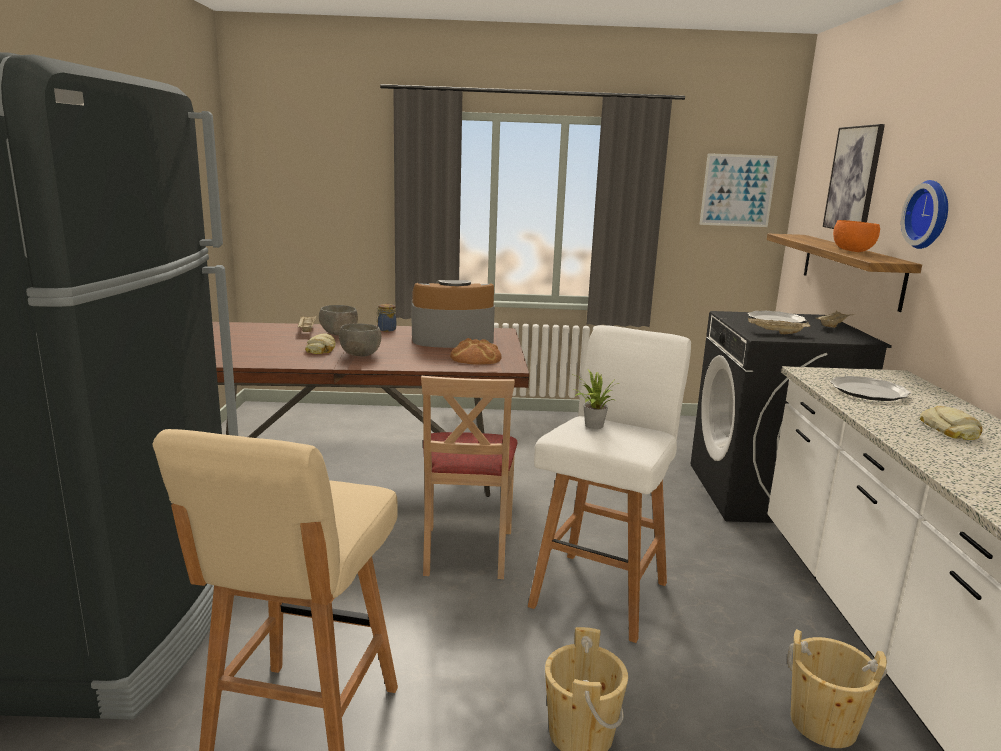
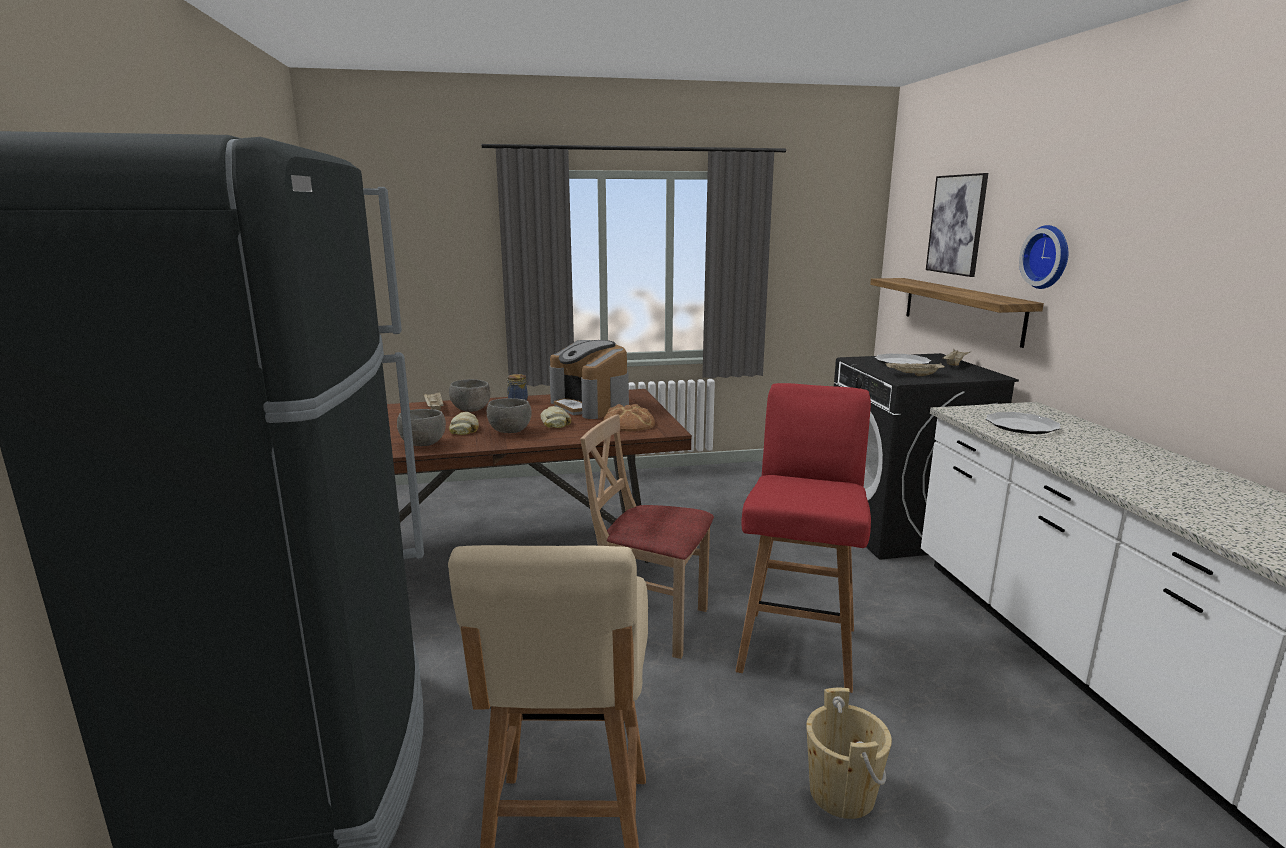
camera: 10 degrees left, 0 degrees up
(276, 359) = (424, 444): none -> grey bowl
(451, 339) = (591, 406): coffee machine -> coffee machine turned 105 degrees counterclockwise
(466, 551) = (650, 622): beige chair -> beige chair turned 120 degrees clockwise
(591, 426) = (789, 485): potted plant -> none
(601, 592) = (798, 646): white stool -> red stool
(737, 190) = (835, 238): picture -> none
(823, 724) = (1048, 744): beige bucket -> none
(853, 251) = (970, 293): orange bowl -> none
(949, 429) = (1114, 456): bread -> bread (555, 422)

